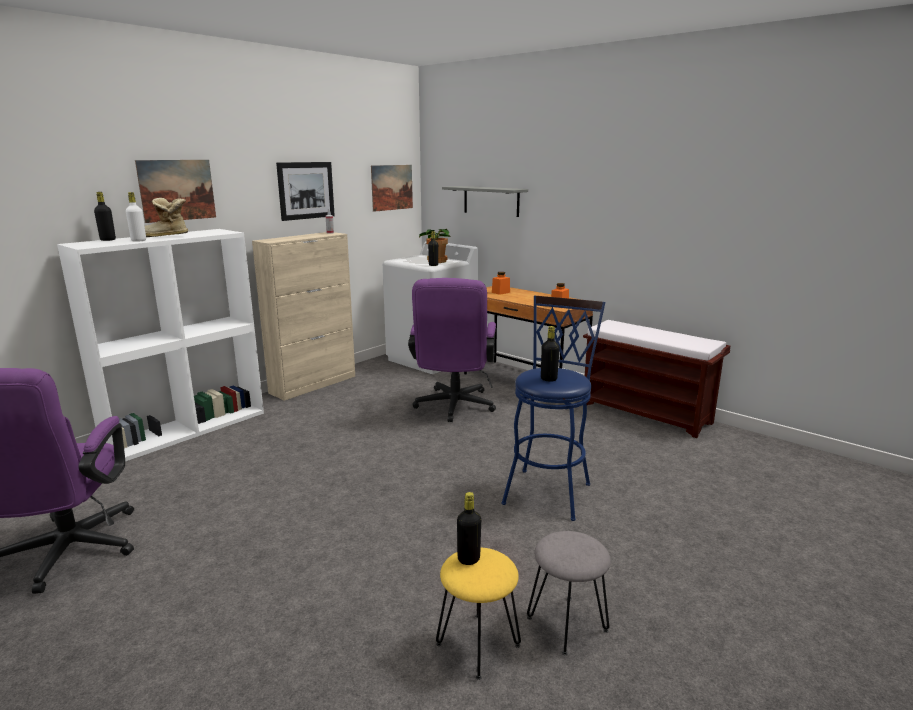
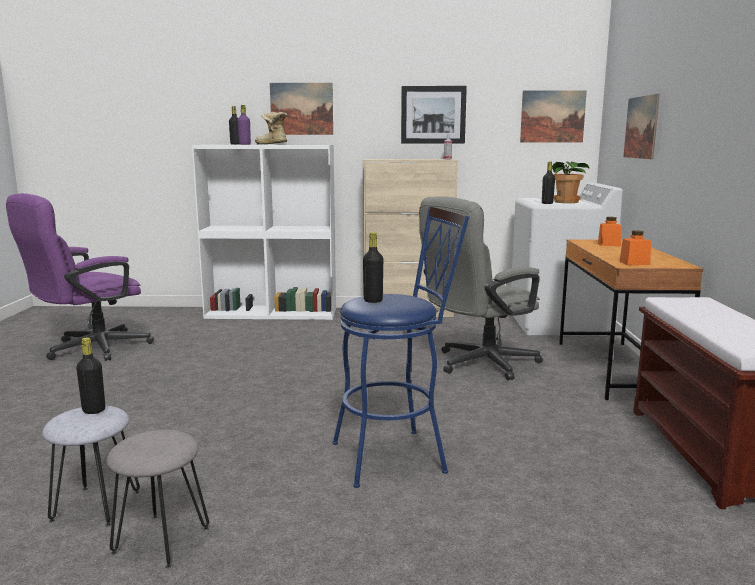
camera: 50 degrees right, 5 degrees down
(138, 240) = (244, 144): white bottle -> purple bottle
(453, 408) = (478, 364): purple office chair -> grey office chair
(478, 645) = (95, 506): yellow stool -> grey stool
(491, 201) = (641, 127): grey shelf -> picture

